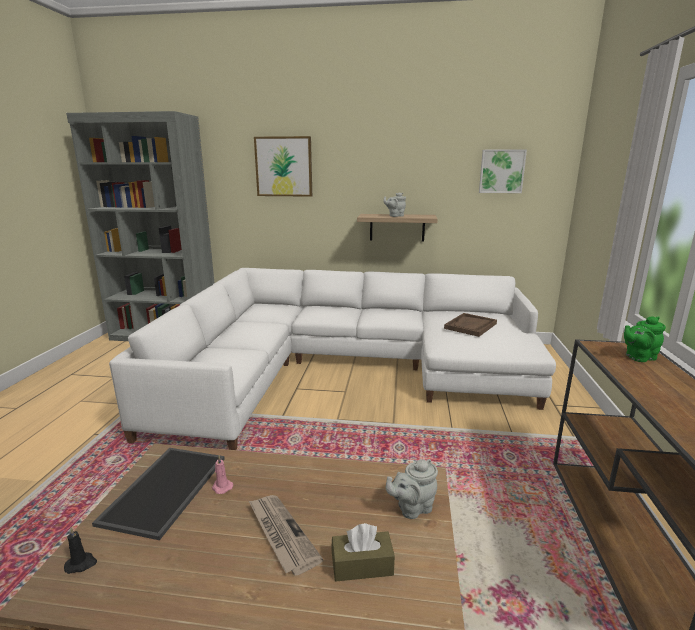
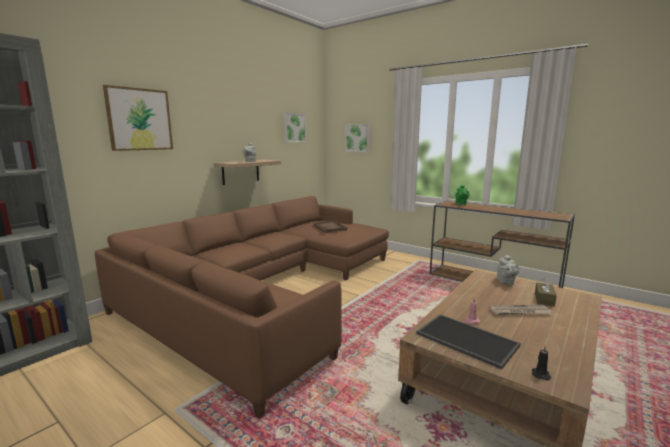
camera: 60 degrees left, 5 degrees down
(345, 368) = (267, 289): white sofa -> brown sofa
(602, 190) = (358, 138): none -> picture

